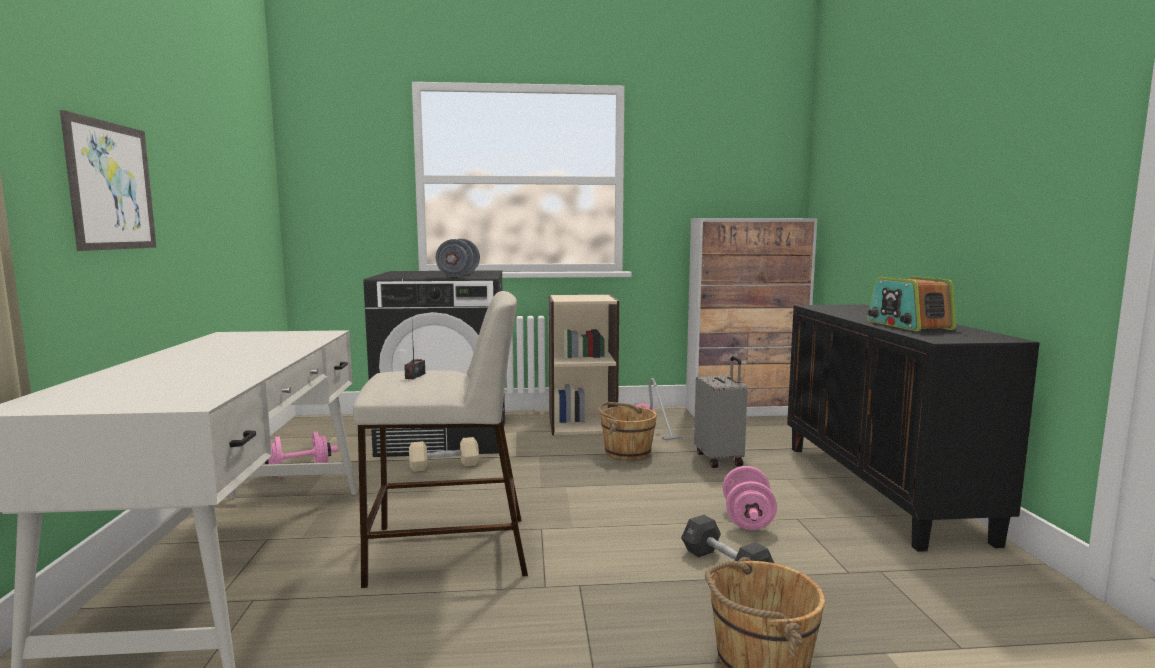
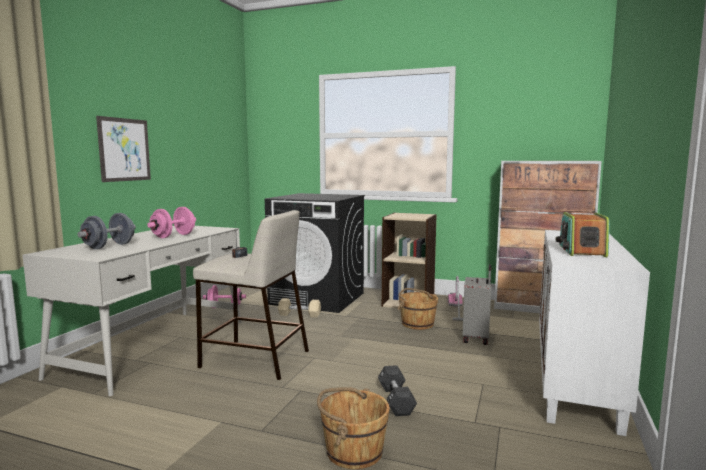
camera: 25 degrees right, 0 degrees up
(458, 275) = (322, 198): grey dumbbell -> grey dumbbell (109, 246)
(747, 519) = (446, 377): pink dumbbell -> pink dumbbell (173, 236)
(881, 490) = (576, 379): black cabinet -> white cabinet

